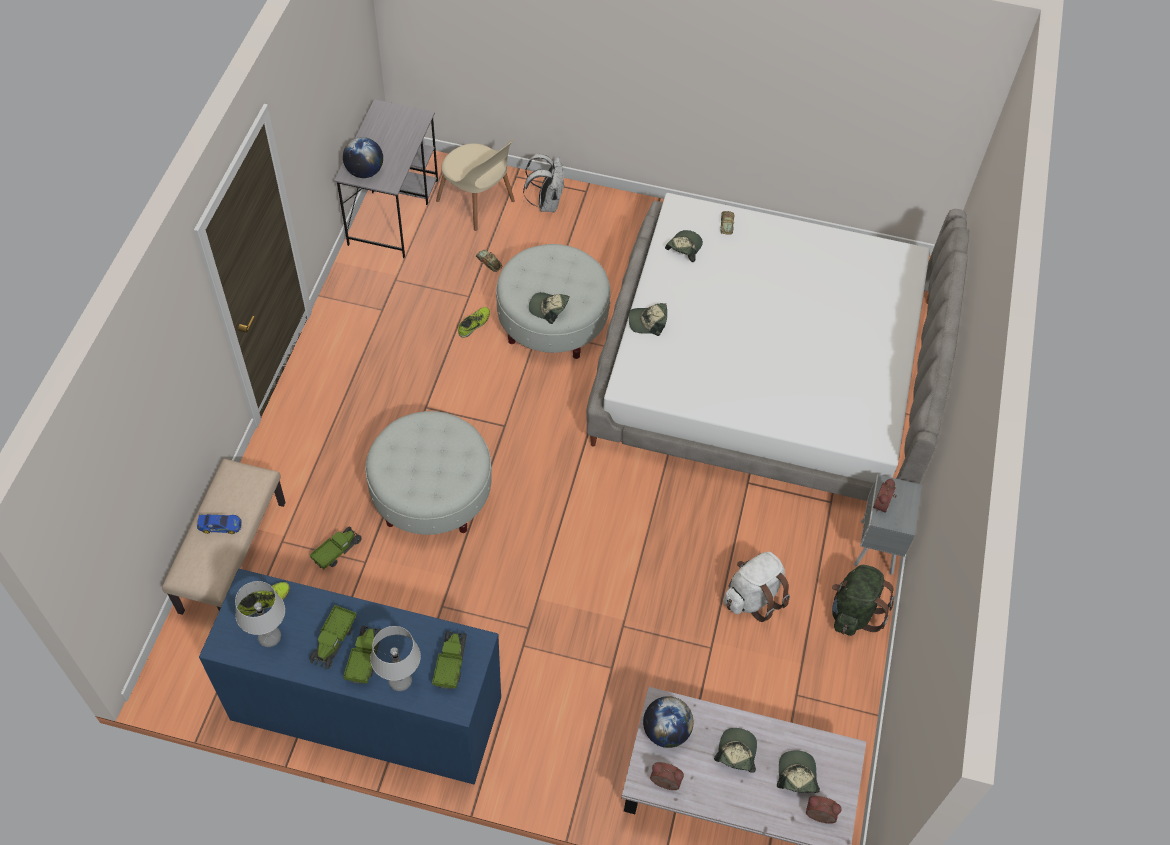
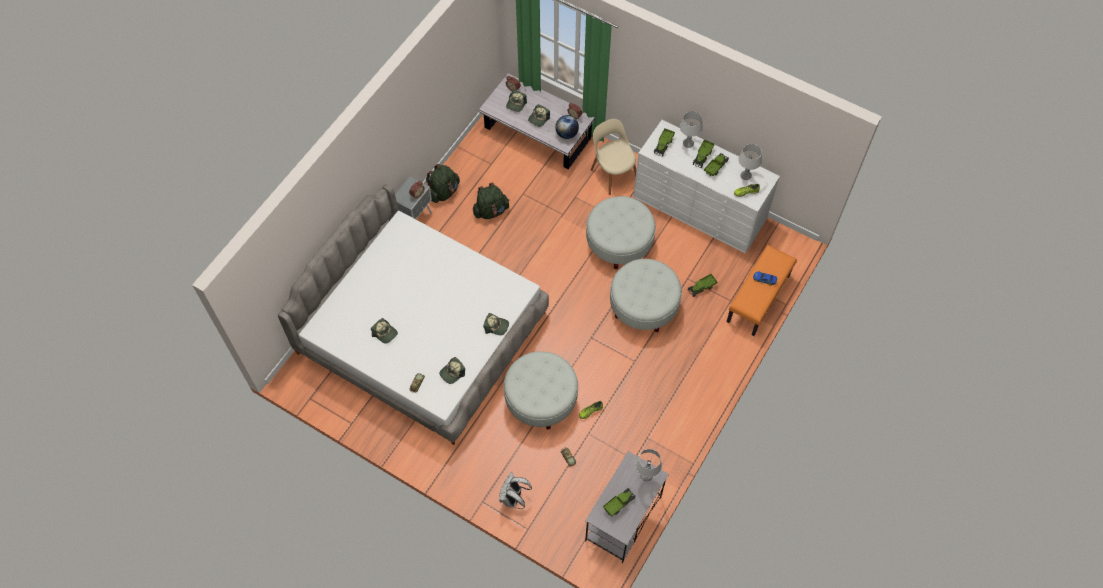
camera: 160 degrees left, 5 degrees up
(232, 556) = (758, 299): beige bench -> orange bench
(365, 172) = (646, 475): globe -> grey table lamp
(366, 708) = (699, 208): blue dresser -> white dresser
(395, 136) = (619, 503): none -> toy truck
(477, 203) = (562, 511): beige chair -> beige chair (613, 173)
(502, 596) = (619, 243): none -> white ottoman
(548, 308) = (549, 364): cap -> cap (385, 333)
(753, 597) = (491, 211): white backpack -> green backpack

